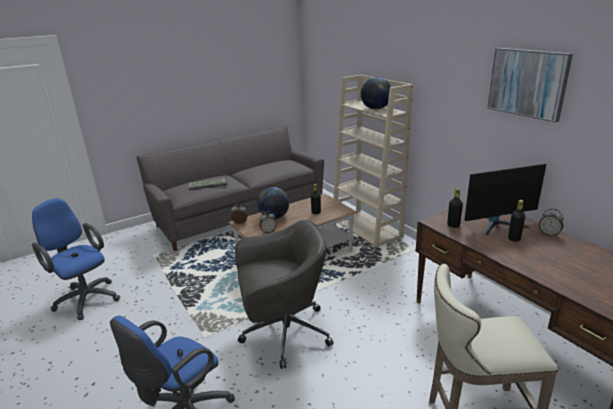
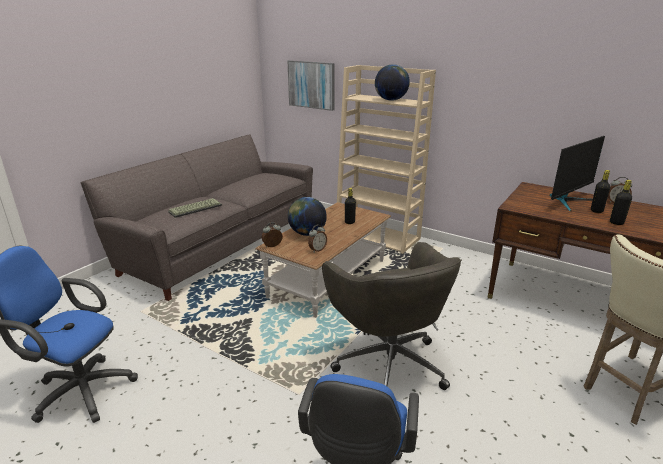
camera: 25 degrees left, 0 degrees up
(283, 333) = (388, 363): grey office chair -> grey office chair turned 105 degrees clockwise
(453, 225) = (534, 207): black bottle -> black bottle (616, 223)
(527, 83) = (581, 57): picture -> picture (311, 85)

